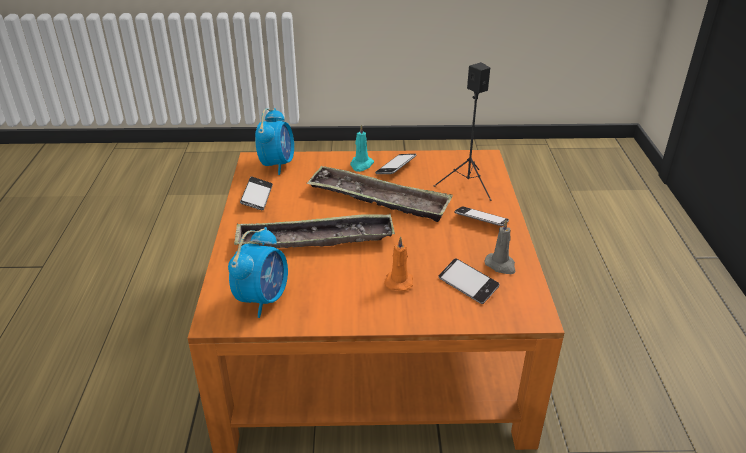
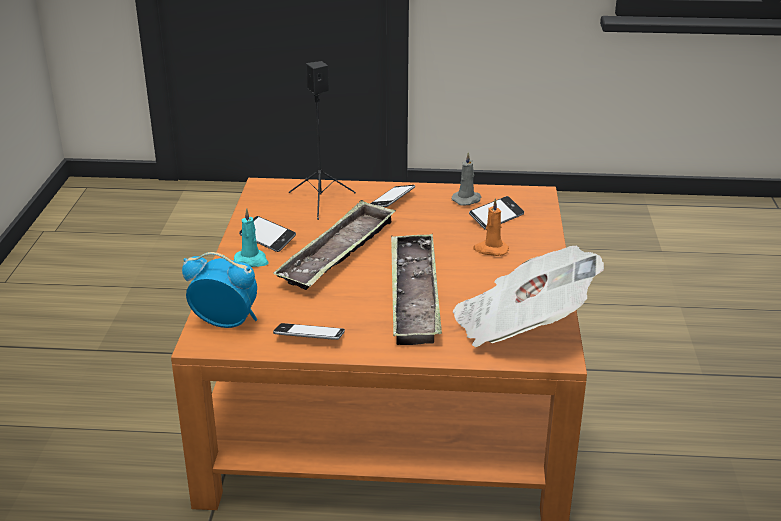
camera: 85 degrees left, 5 degrees down
(263, 299) = (521, 326): alarm clock -> newspaper

